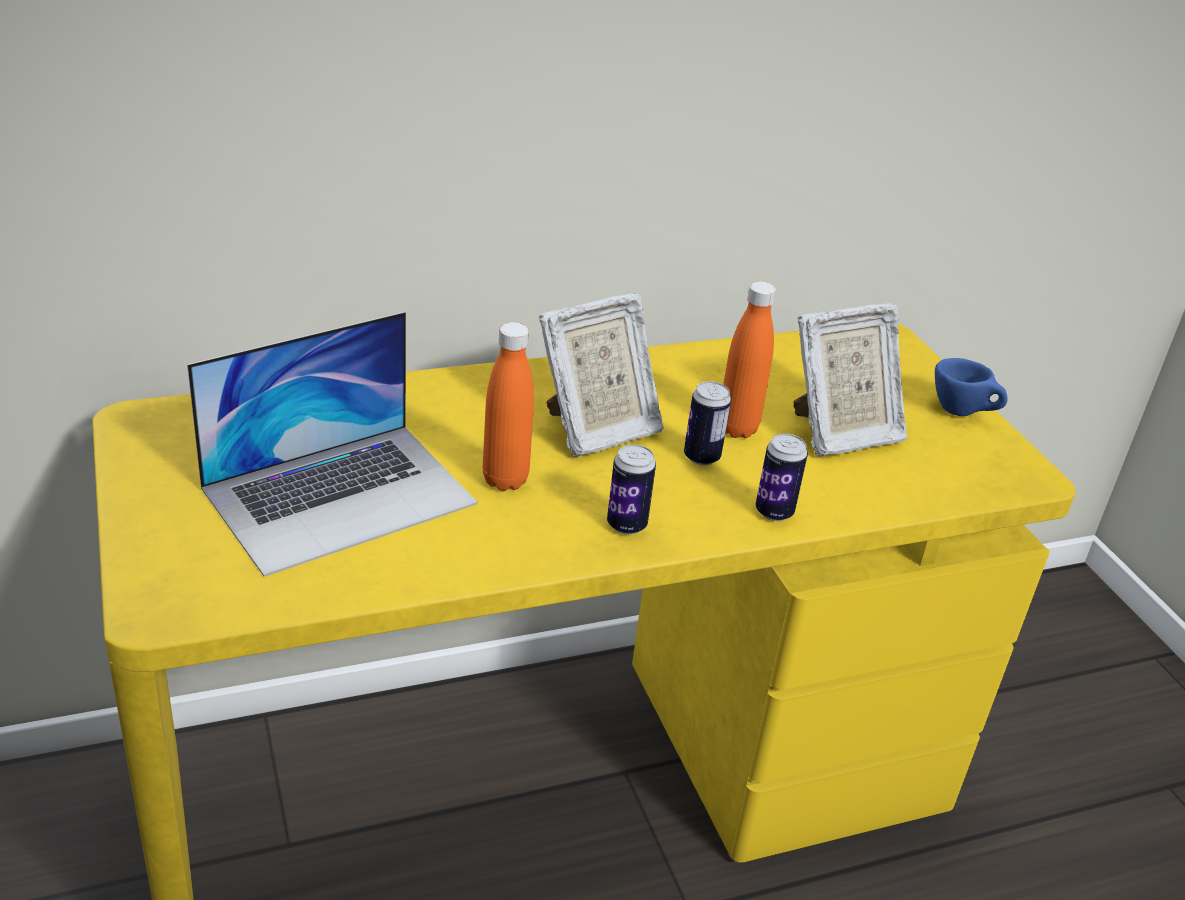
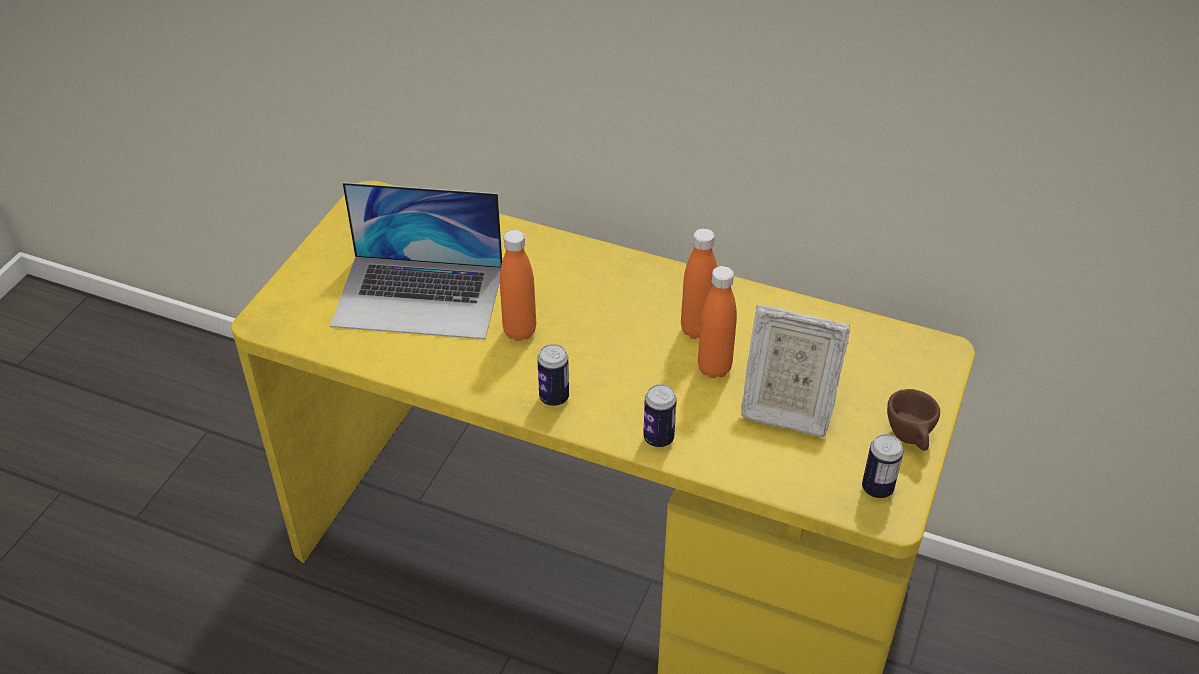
camera: 45 degrees right, 10 degrees up
(597, 430) = (617, 324): picture frame -> none
(677, 403) = (697, 330): none -> orange bottle
(701, 457) = (661, 376): can -> can (877, 488)
(963, 413) = (911, 440): blue cup -> brown cup

